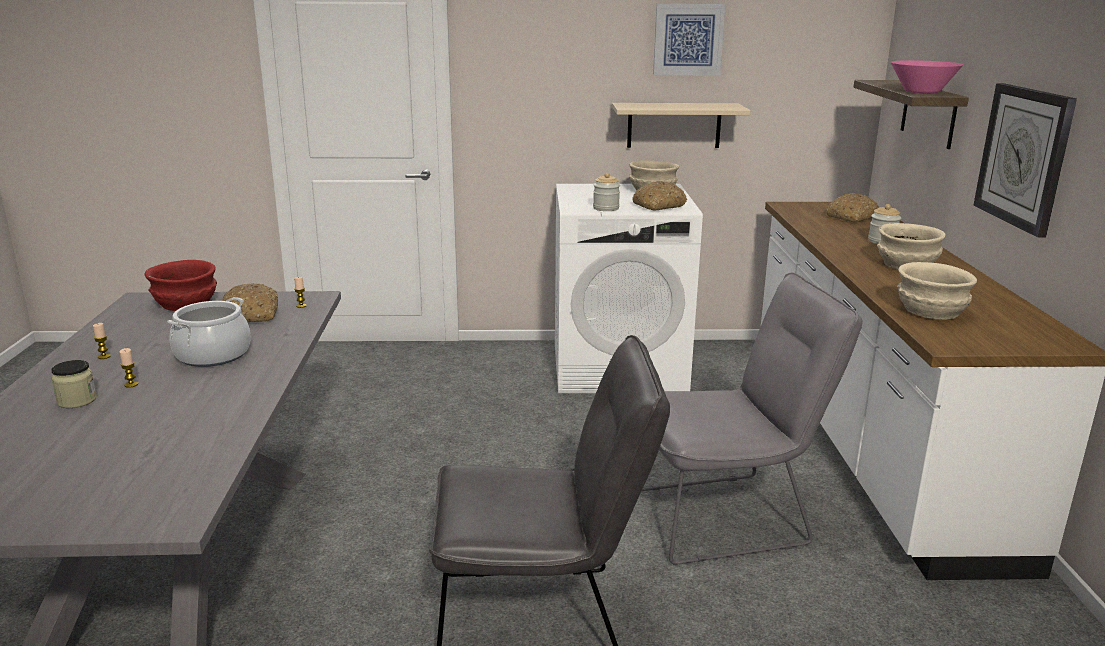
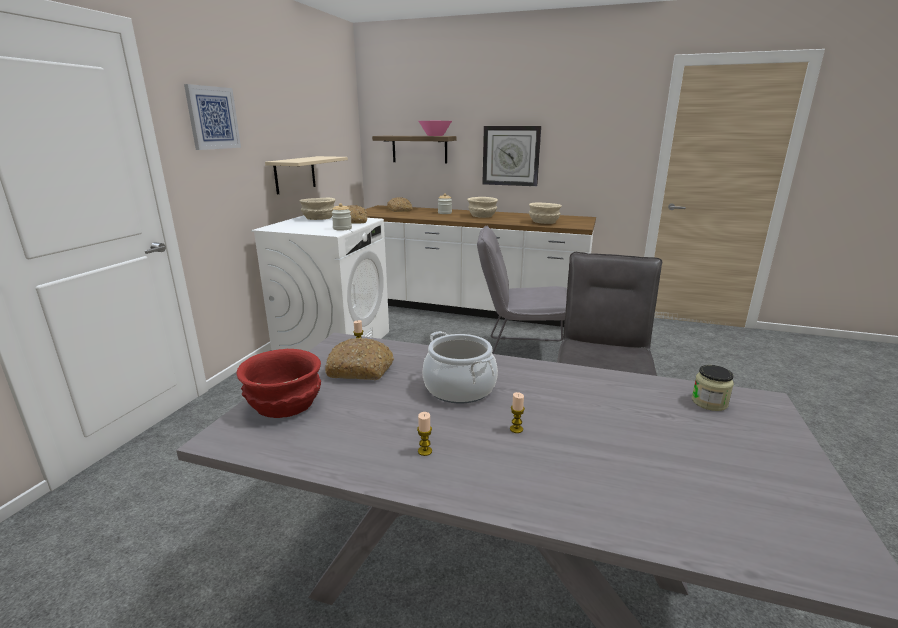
camera: 70 degrees left, 0 degrees up
(77, 400) = (549, 460): jar -> jar (709, 402)
(688, 39) = (292, 113): picture -> picture (212, 118)
(728, 516) = (520, 352): grey chair -> grey chair turned 90 degrees counterclockwise

